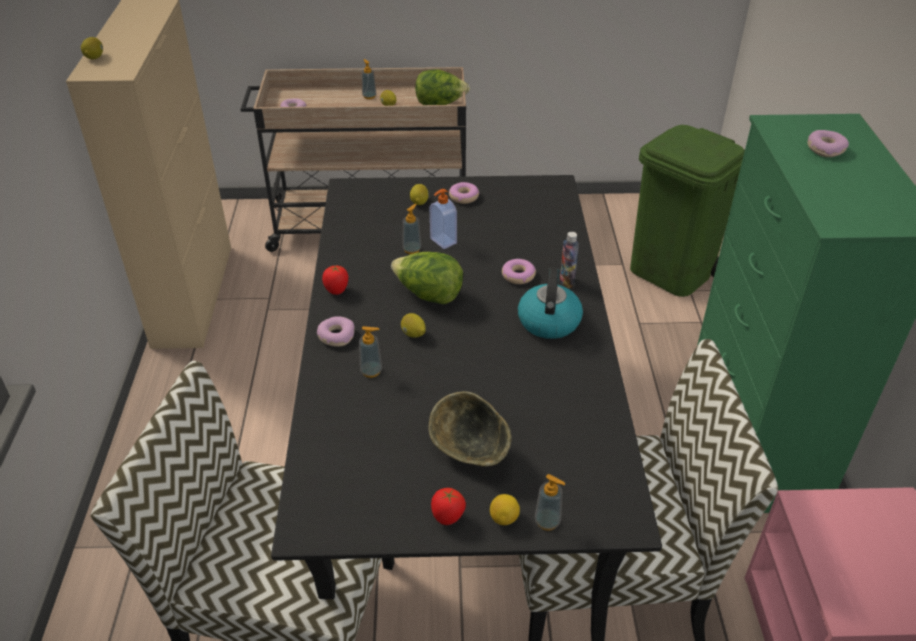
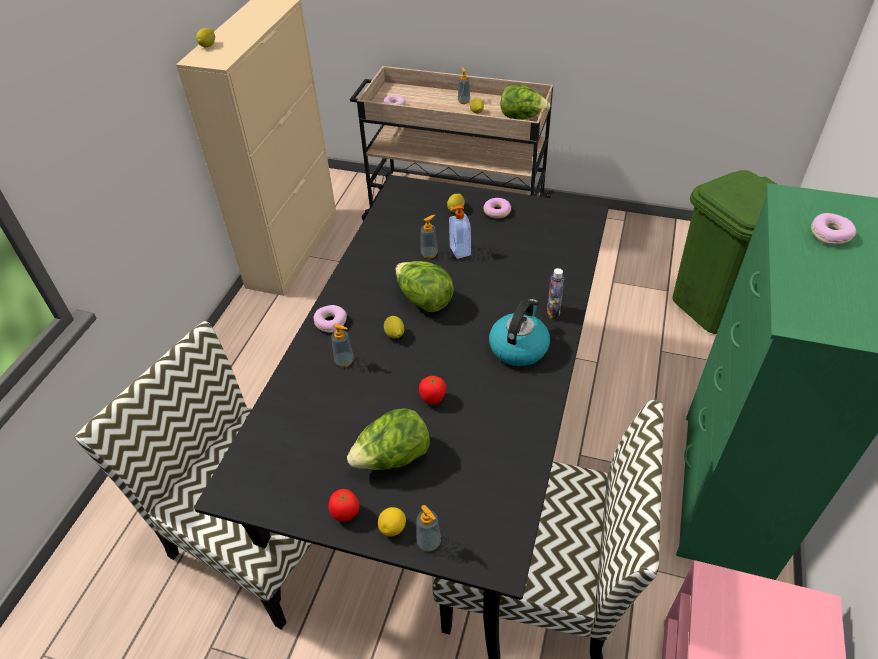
camera: 20 degrees right, 5 degrees up
(337, 291) = (349, 281): tomato -> tomato (433, 400)
(471, 453) = (392, 458): bowl -> lettuce
(518, 276) = (511, 297): donut -> none

